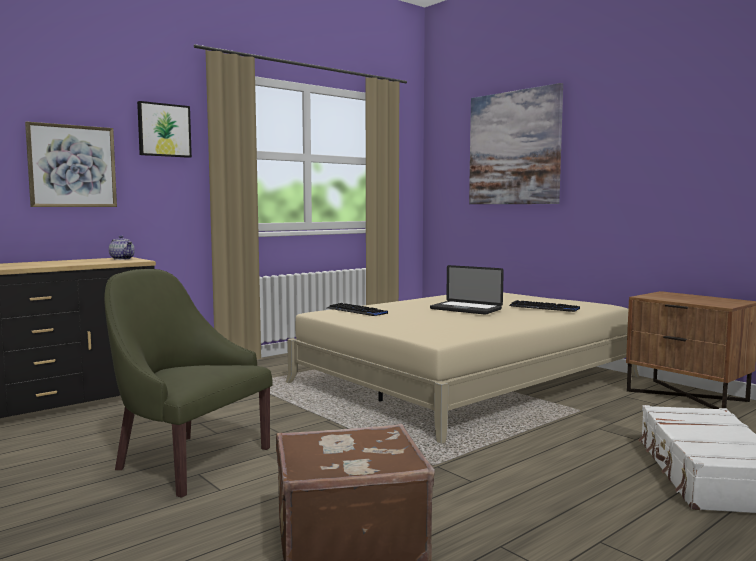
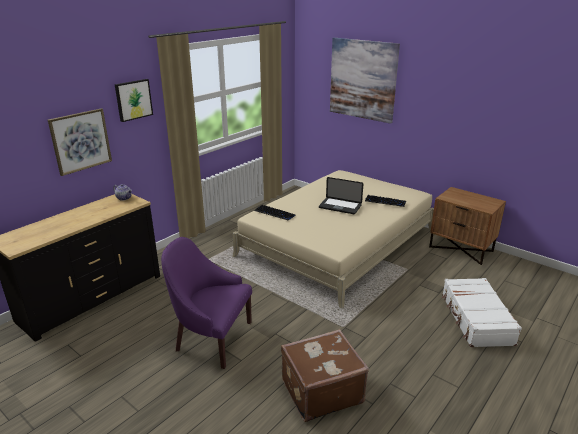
camera: 10 degrees left, 20 degrees up
(188, 460) = (211, 338): green armchair -> purple armchair

